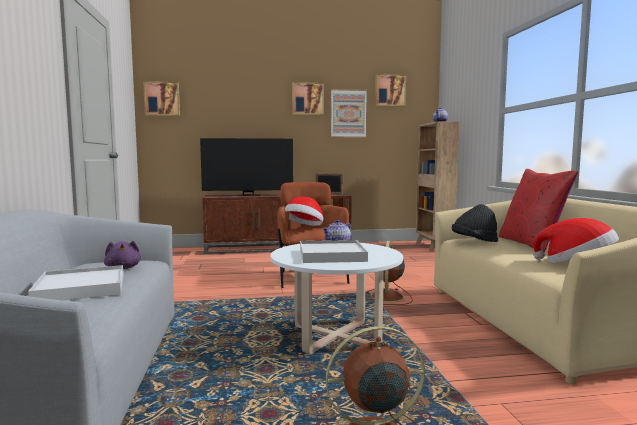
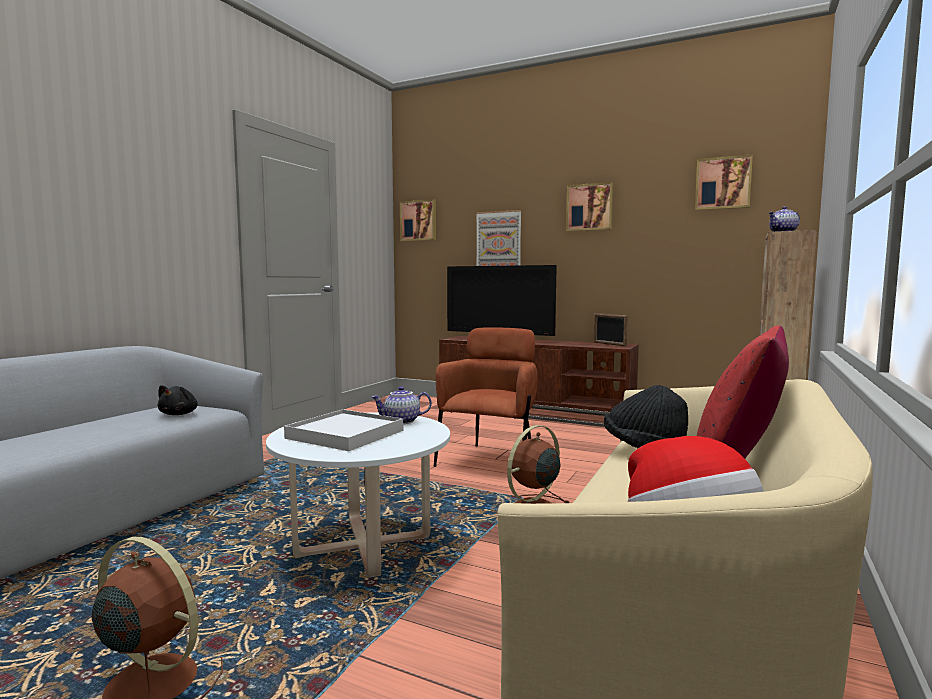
camera: 35 degrees right, 0 degrees up
(81, 288) = (97, 428): white tray -> none
(123, 268) = (180, 414): purple plush toy -> black plush toy
(304, 227) = (476, 390): hat -> none
(348, 113) = (651, 225): picture -> picture (498, 243)

